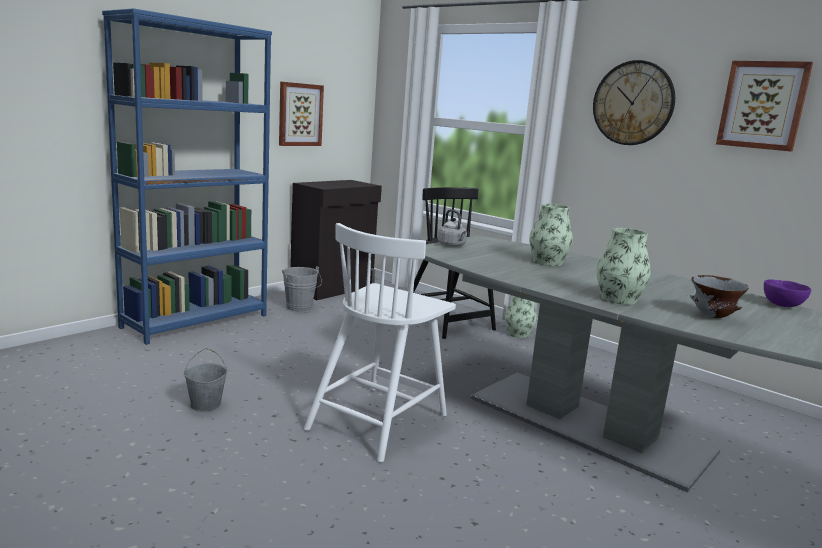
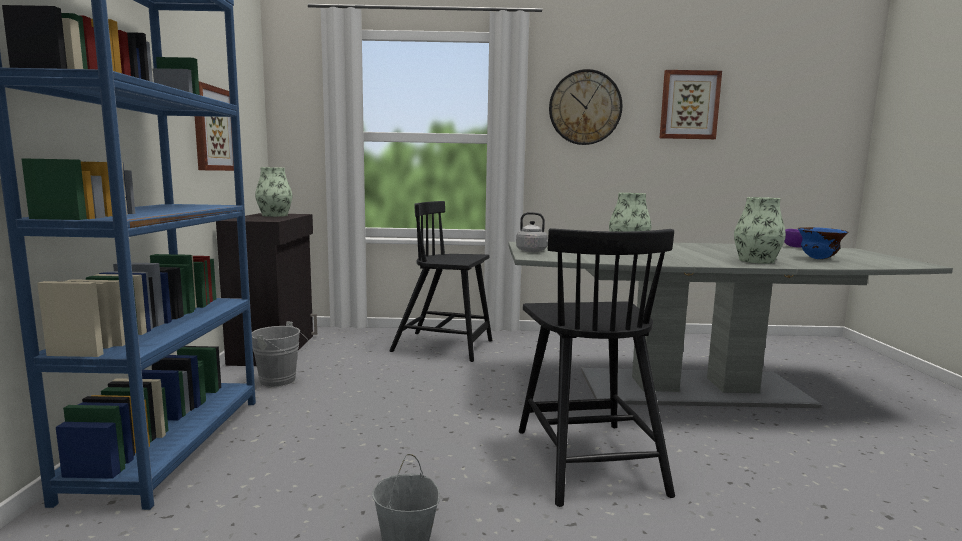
camera: 40 degrees left, 5 degrees down
(378, 420) = (587, 459): white chair -> black chair
(518, 334) = (512, 338): vase -> vase (274, 215)
(712, 317) = (819, 259): grey bowl -> blue bowl

